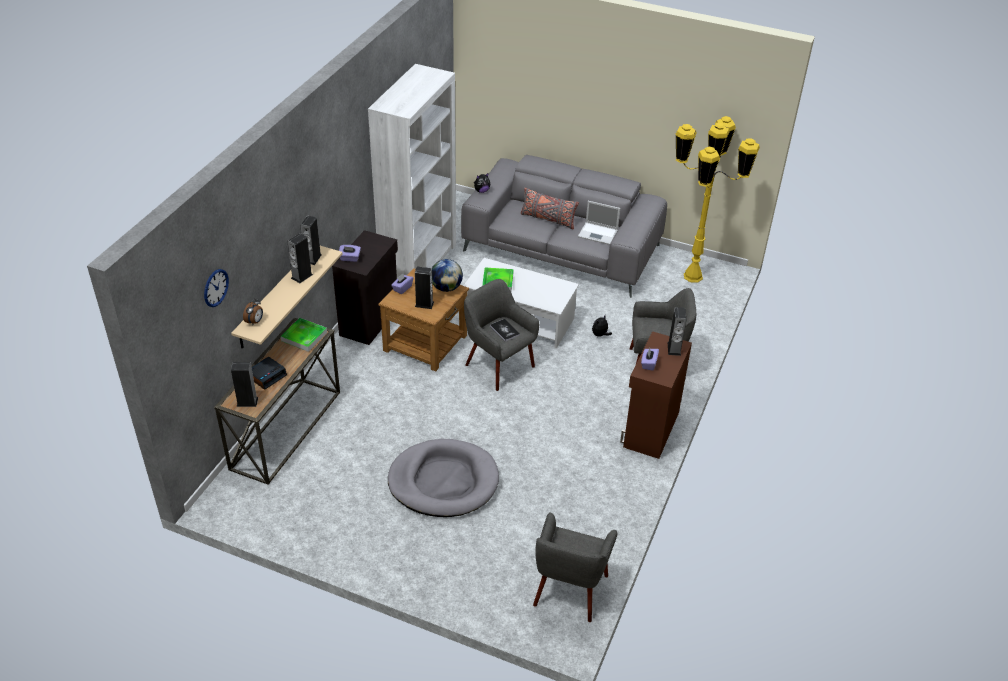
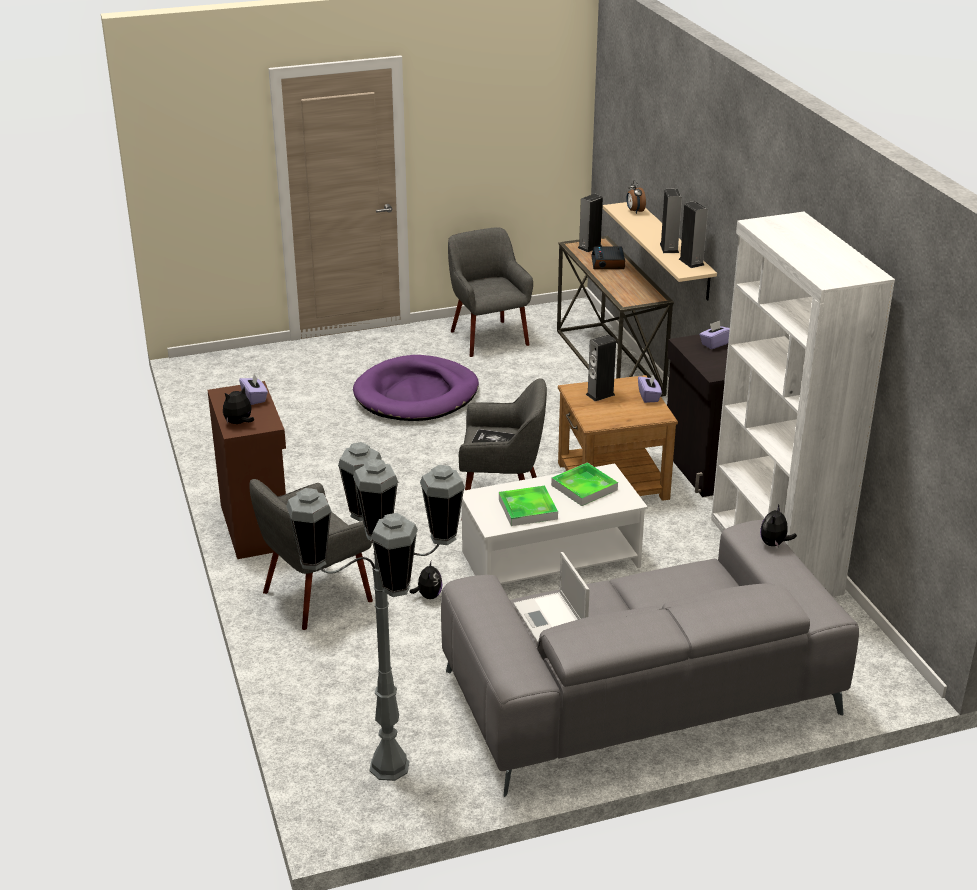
camera: 140 degrees right, 10 degrees down
(216, 287) = (637, 129): wall clock -> none
(304, 336) = (634, 294): tray -> tray (528, 509)
(443, 481) = (416, 394): grey dog bed -> purple dog bed
(446, 288) = (606, 419): globe -> none
(548, 219) = (651, 601): grey pillow -> none
(569, 590) = (217, 385): grey armchair -> grey armchair (488, 337)
(598, 233) = (551, 619): laptop -> laptop turned 90 degrees counterclockwise
(674, 349) = (239, 423): speaker -> plush toy
(693, 276) = (389, 767): yellow floor lamp -> grey floor lamp

